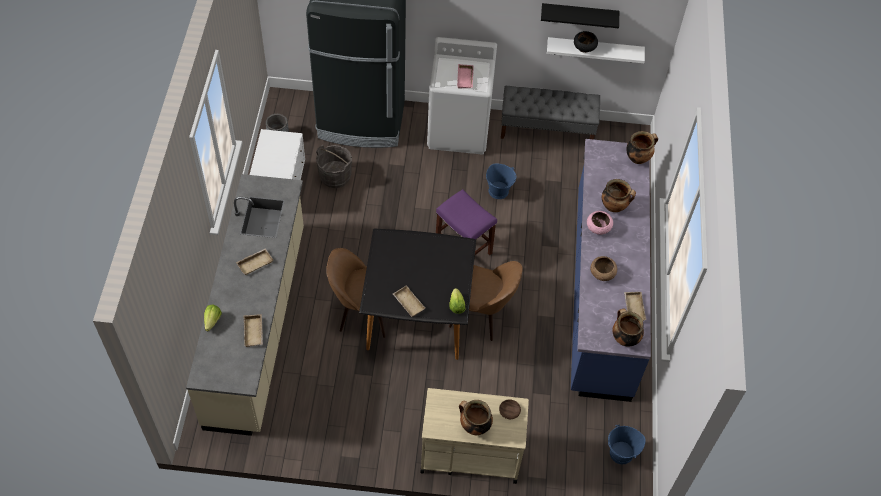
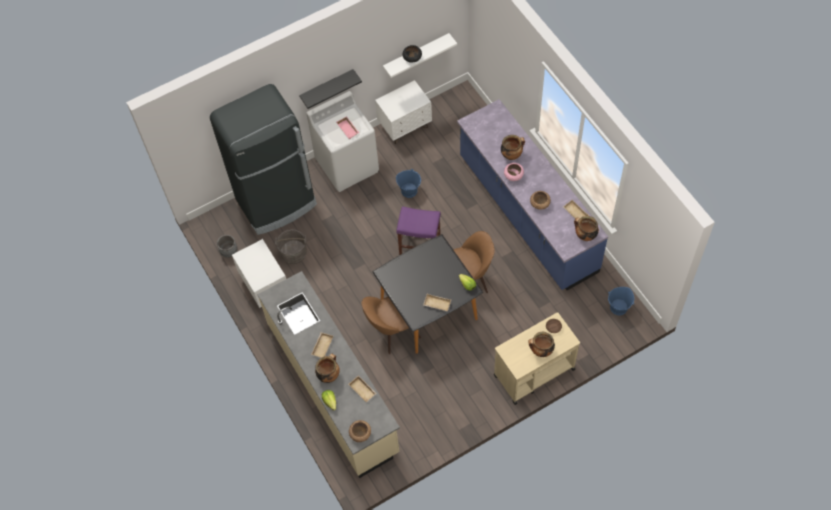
camera: 30 degrees left, 5 degrees up
(211, 373) = (360, 434): none -> brown bowl
(547, 130) = (405, 127): grey bench -> white nightstand
(579, 15) = (399, 39): black shelf -> black shelf (327, 87)
(638, 158) = (499, 112): cooking pot -> cooking pot (328, 375)

